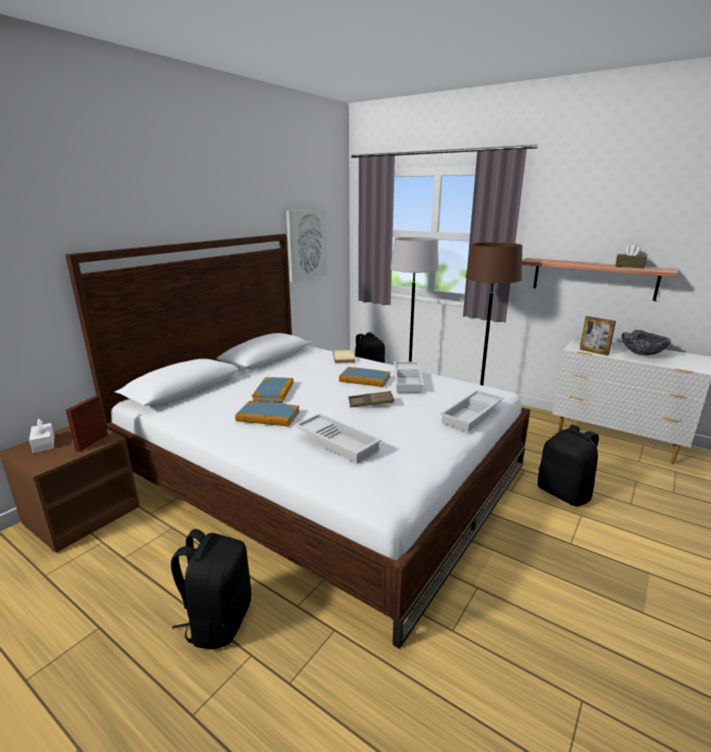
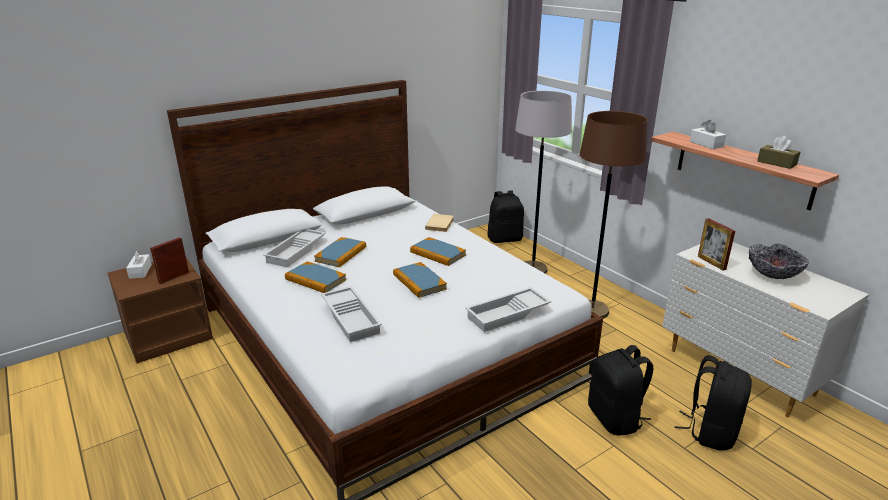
camera: 20 degrees right, 5 degrees up
(218, 620) = (221, 448): black backpack -> black backpack (710, 431)
(306, 244) = (437, 89): picture -> none
(370, 403) = (419, 282): brown tray -> book
(408, 380) = (480, 262): white tray -> white tray (296, 251)
(563, 261) = (706, 144): none -> white tissue box

